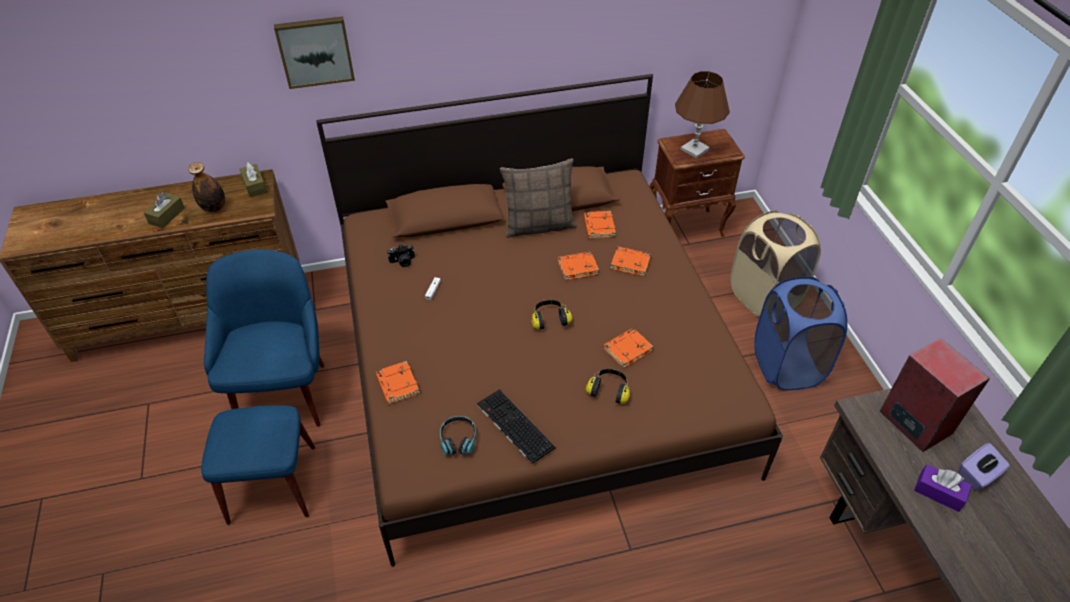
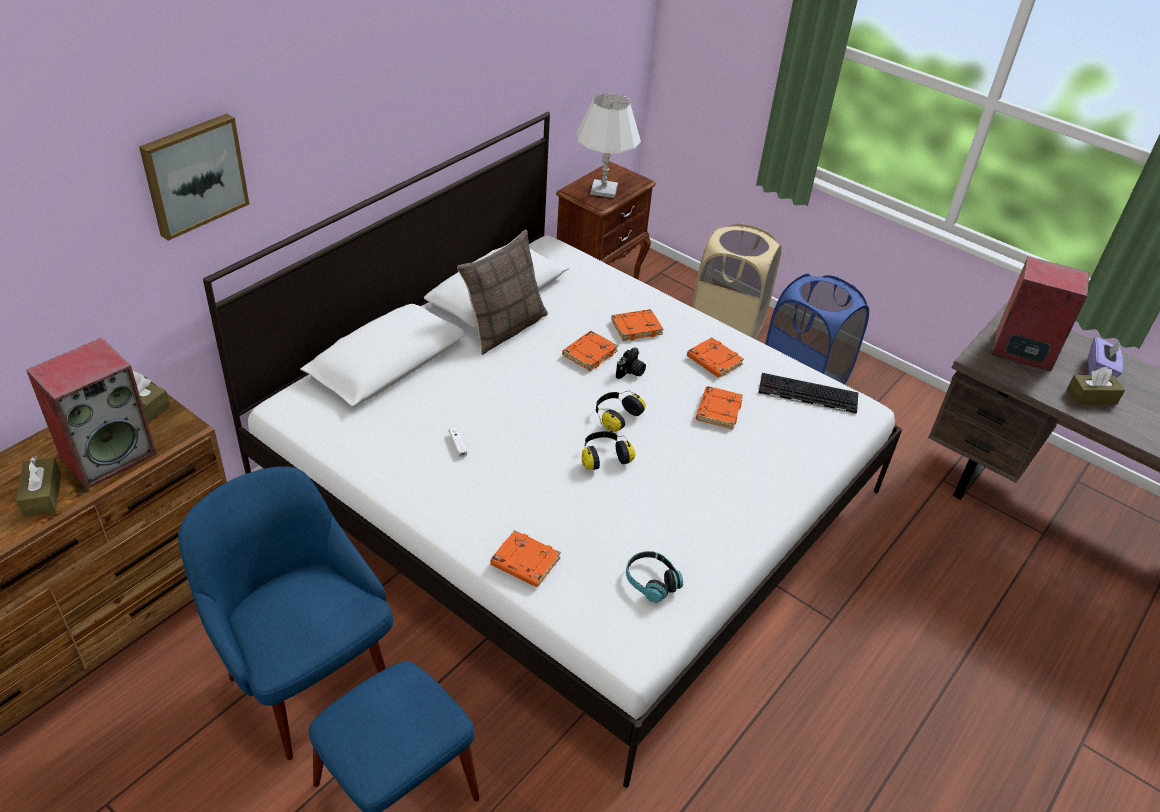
camera: 40 degrees left, 5 degrees down
(214, 207) = (109, 455): bottle -> speaker
(402, 262) = (387, 430): camera -> camera (631, 372)
(513, 425) = (691, 537): keyboard -> keyboard (806, 394)
(535, 361) = (572, 491): brown bed -> white bed
(598, 227) = (568, 305): orange book -> orange book (713, 361)
(609, 390) = (741, 456): headphones -> headphones (604, 457)
(694, 149) = (603, 190): brown table lamp -> white table lamp
(939, 492) = (1091, 397): purple tissue box -> brown tissue box

